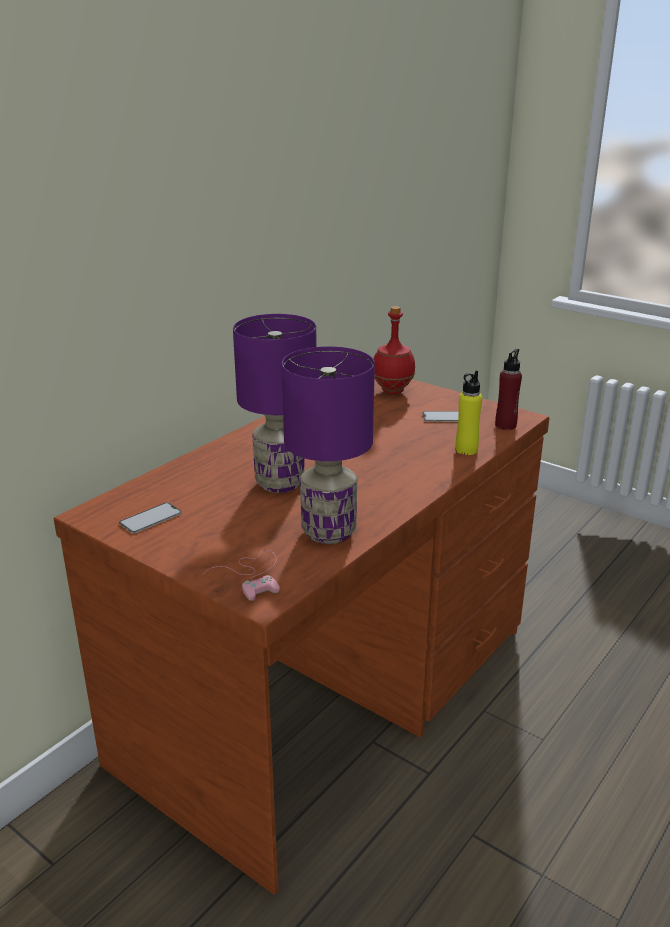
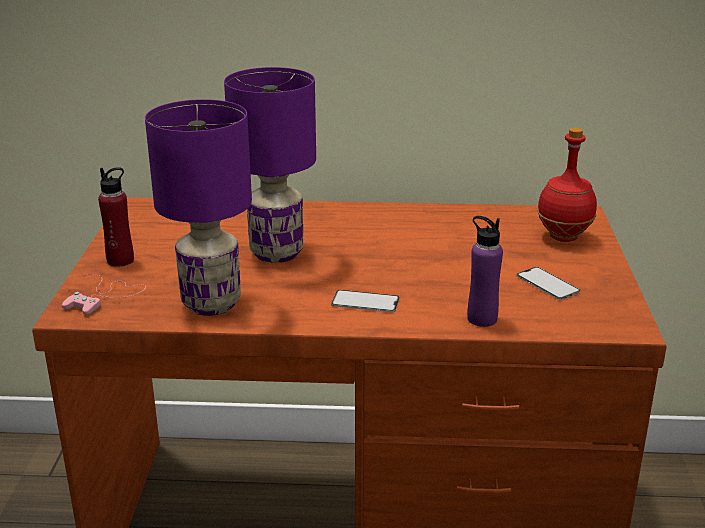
camera: 55 degrees right, 0 degrees up
(150, 518) = (155, 227): phone -> phone (365, 302)
(466, 450) = (482, 319): yellow bottle -> purple bottle
(505, 425) = (586, 324): red bottle -> red bottle (120, 260)

